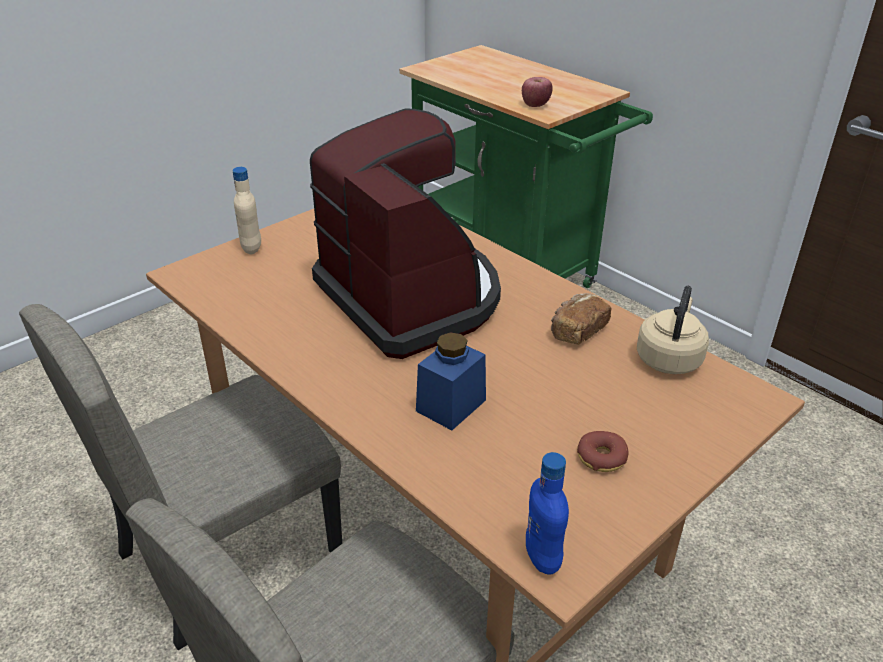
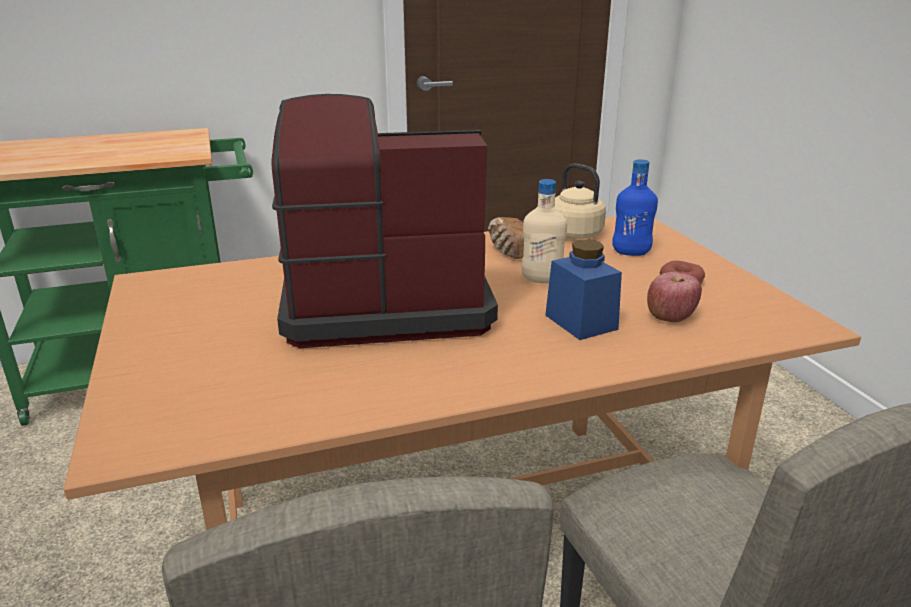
camera: 65 degrees left, 10 degrees down
(251, 248) = (137, 379): beige bottle -> beige bottle (541, 280)
(535, 105) = (163, 154): apple -> apple (670, 317)
(542, 557) = (793, 328): blue bottle -> blue bottle (631, 253)

